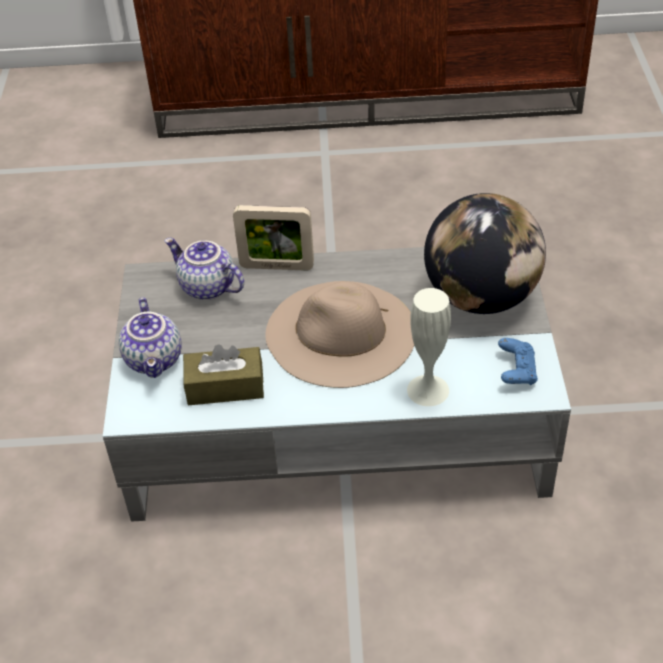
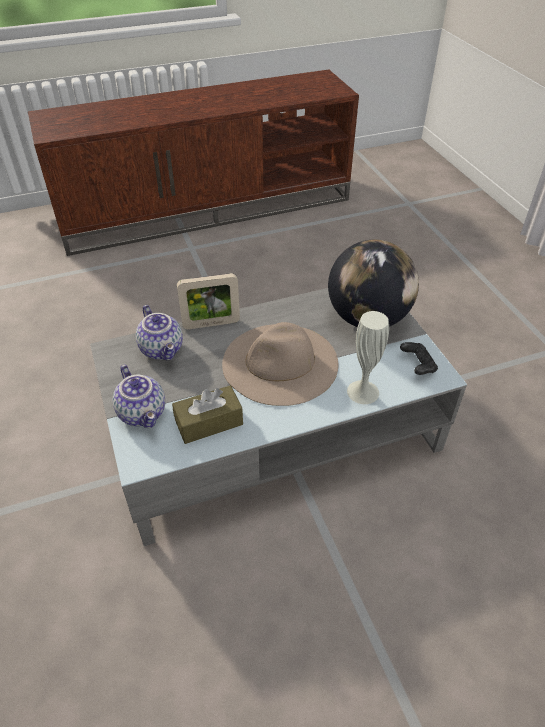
camera: 20 degrees left, 0 degrees up
(206, 287) = (163, 349): teapot -> teapot turned 135 degrees counterclockwise
(516, 371) = (417, 365): blue game controller -> black game controller

